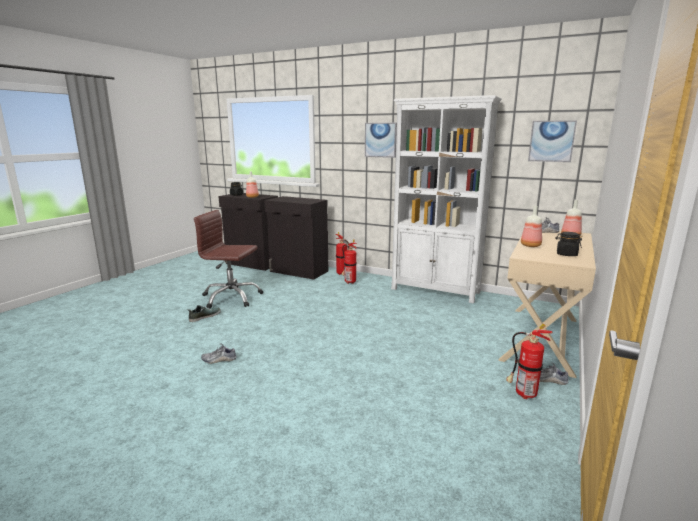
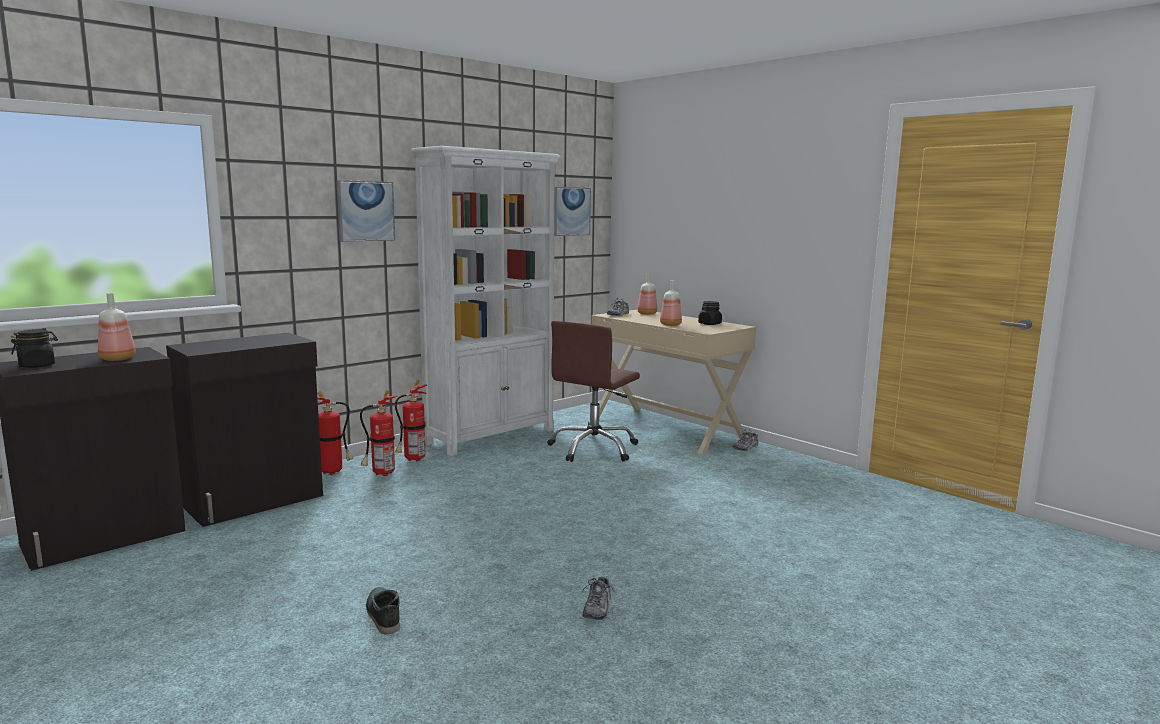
camera: 70 degrees left, 5 degrees down
(231, 298) = (310, 579): brown office chair -> brown office chair (594, 449)
(523, 394) = (767, 462): fire extinguisher -> fire extinguisher (412, 460)

